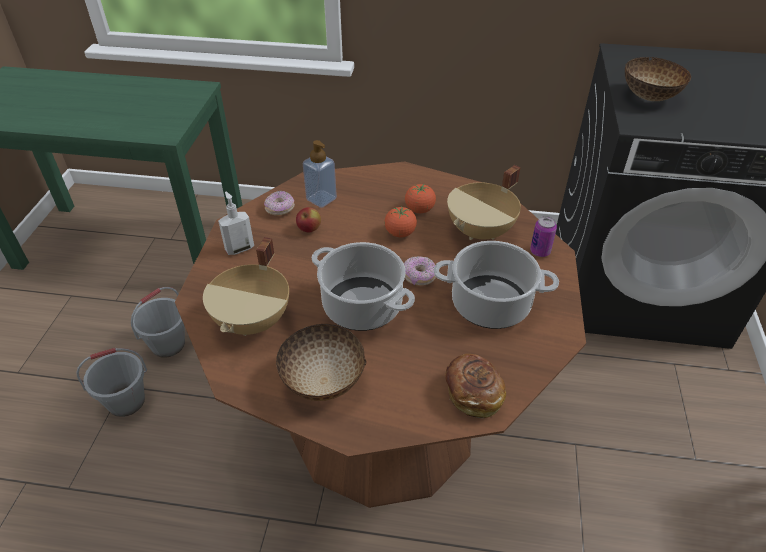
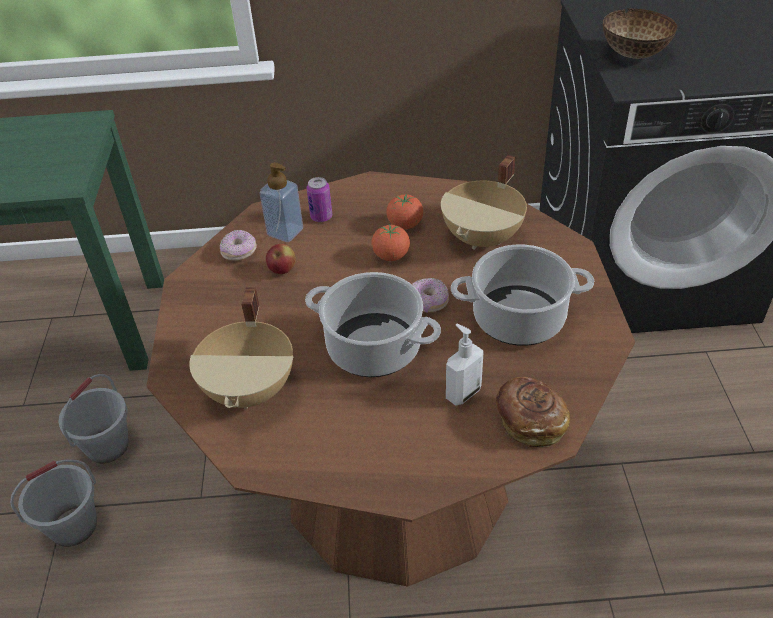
camera: 10 degrees left, 0 degrees up
(239, 248) = (205, 307): soap dispenser -> soap dispenser (462, 393)
(322, 382) = (355, 444): bowl -> none
(540, 251) = (555, 249): can -> can (321, 217)

